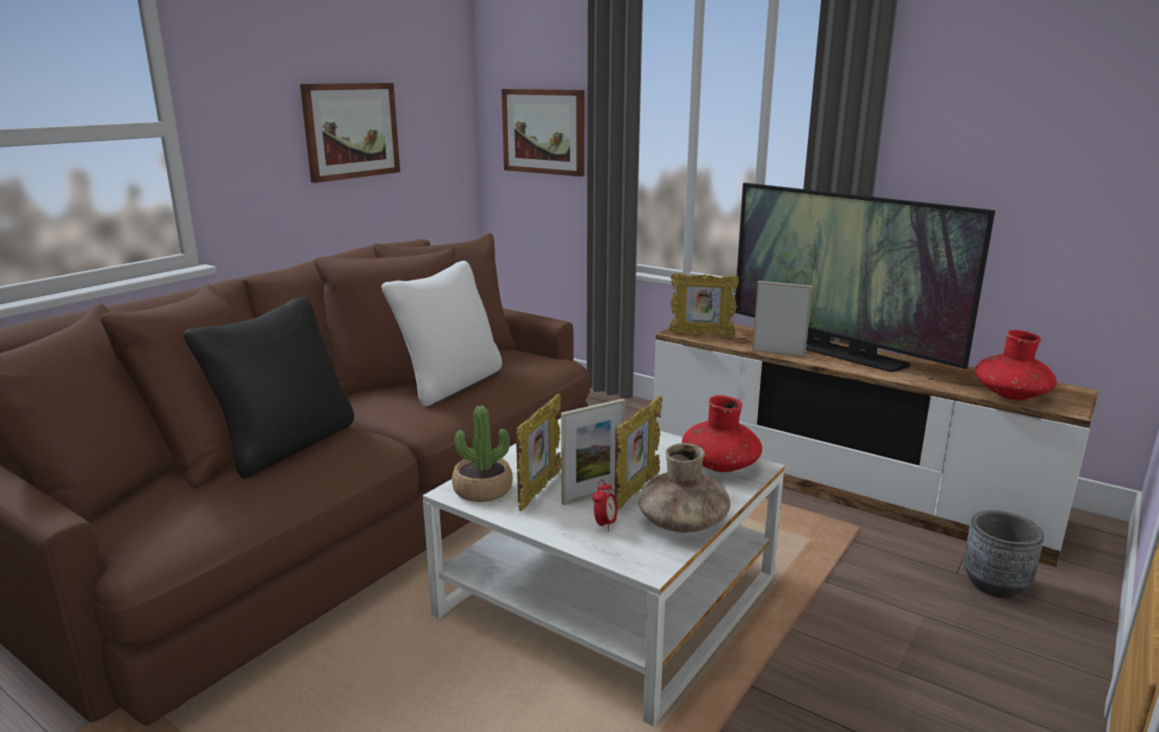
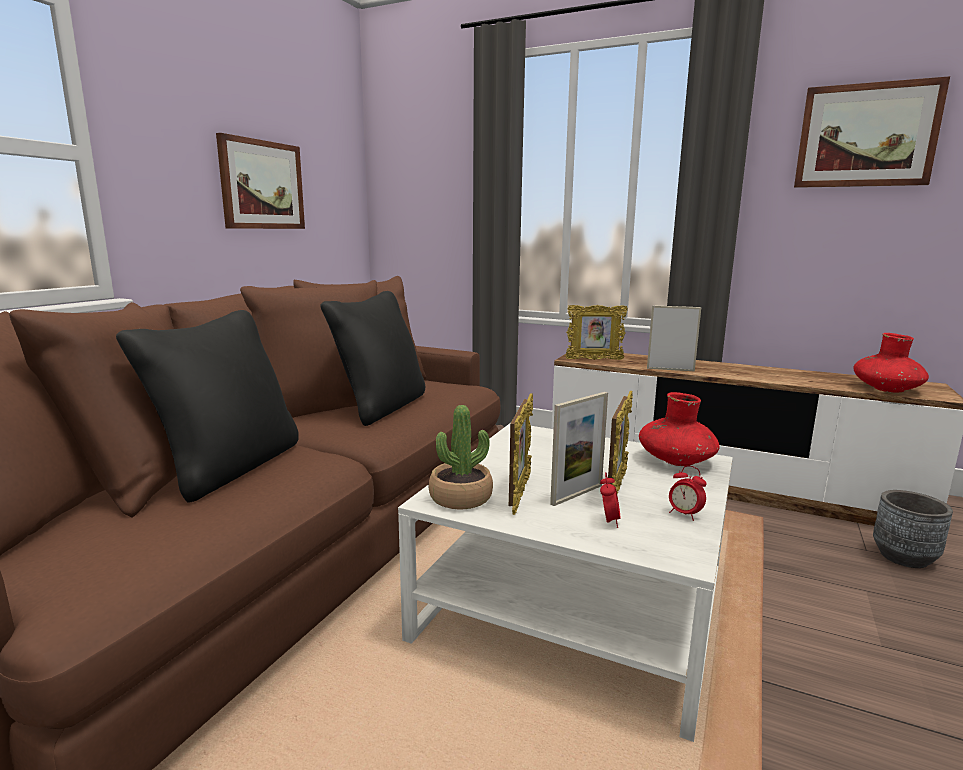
camera: 10 degrees left, 5 degrees down
(450, 384) = (381, 407): white pillow -> black pillow
(544, 131) = (429, 199): picture -> picture (866, 136)
(682, 524) = (684, 514): brown vase -> alarm clock
(838, 353) = (719, 368): television -> none

